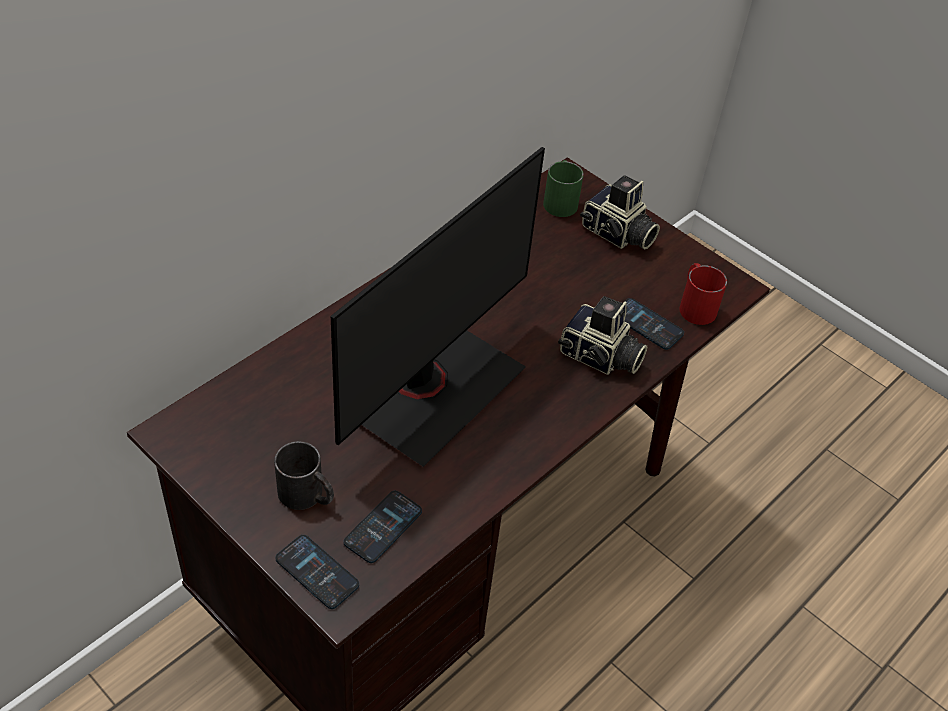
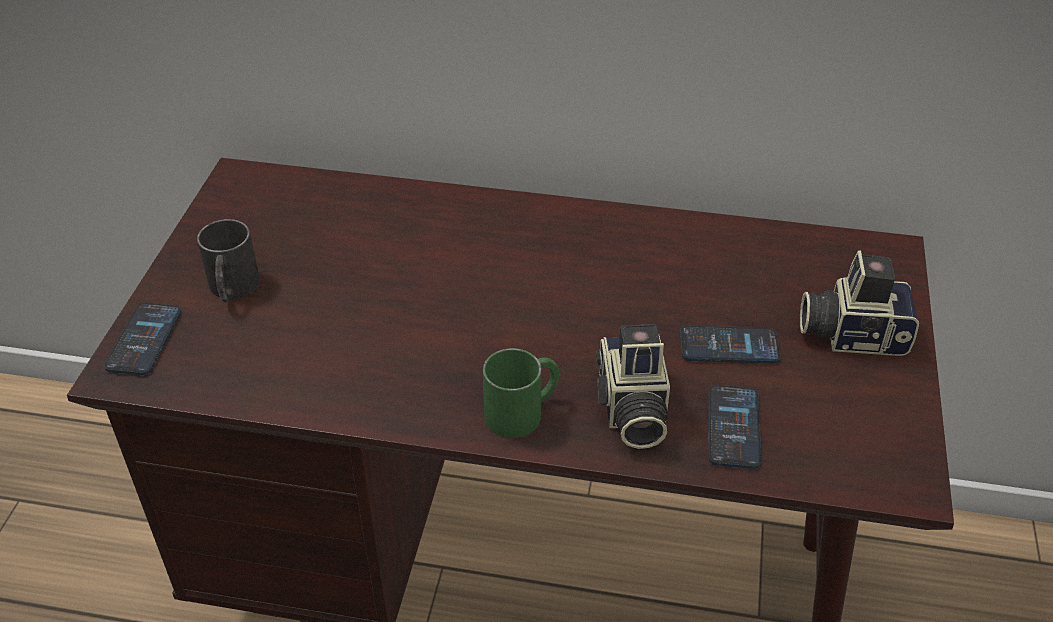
camera: 60 degrees right, 5 degrees down
(383, 527) = (232, 356): phone -> phone (729, 346)
(429, 388) = (444, 300): monitor -> none
(560, 200) = (843, 263): green mug -> green mug (523, 411)
(617, 234) = (852, 333): camera -> camera turned 90 degrees clockwise
(695, 305) = (823, 457): red mug -> none

